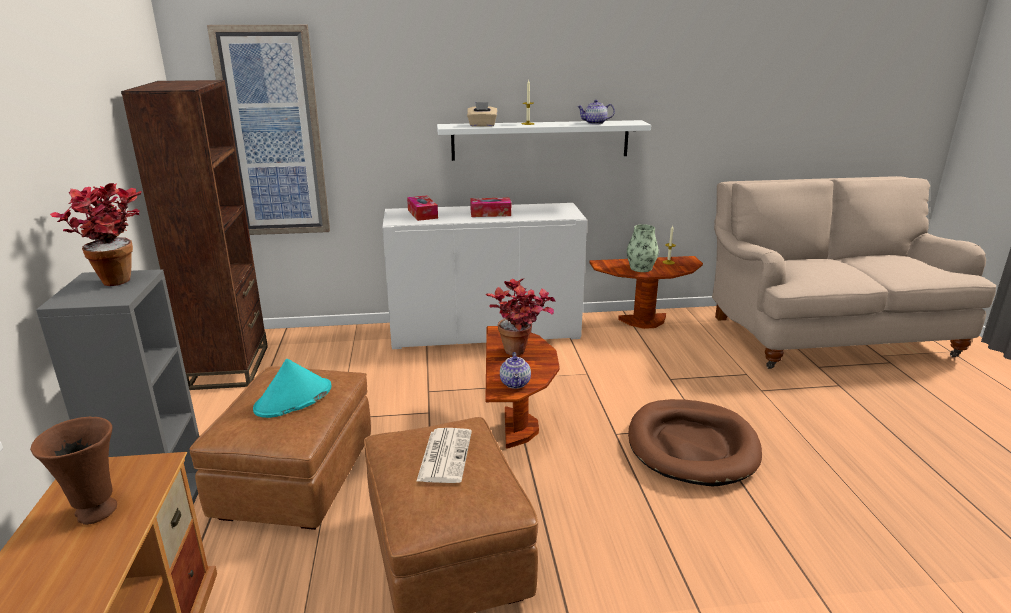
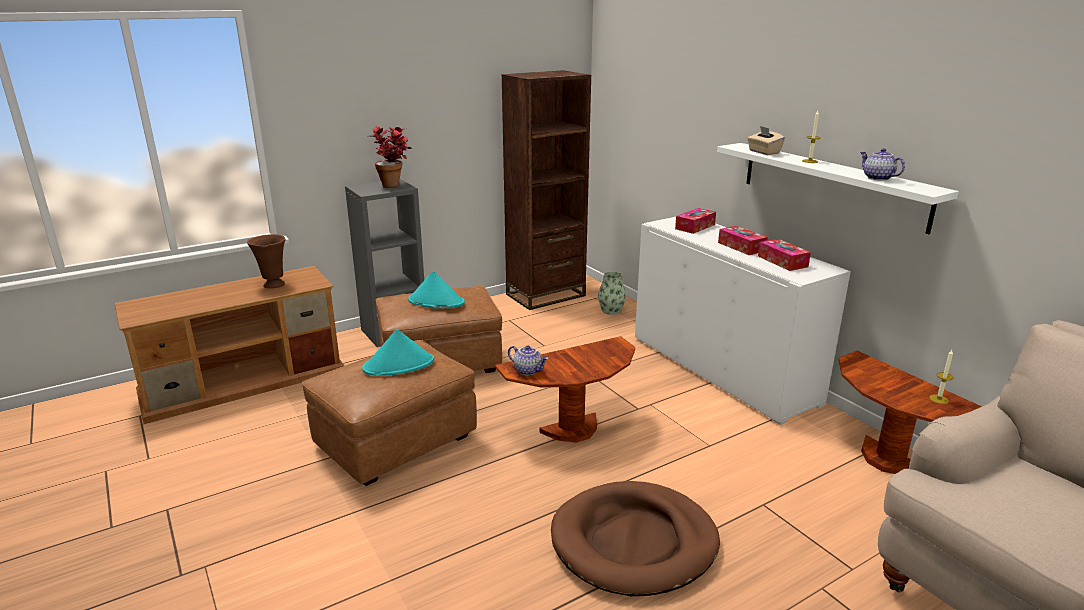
camera: 65 degrees right, 0 degrees up
(273, 134) = (635, 125): picture -> none
(444, 455) = (399, 365): newspaper -> turquoise hat
(516, 383) = (528, 370): teapot -> teapot turned 120 degrees counterclockwise
(521, 354) = (583, 361): potted plant -> none
(536, 211) = (782, 261): none -> tissue box
(641, 268) = (884, 384): vase -> vase (611, 310)

